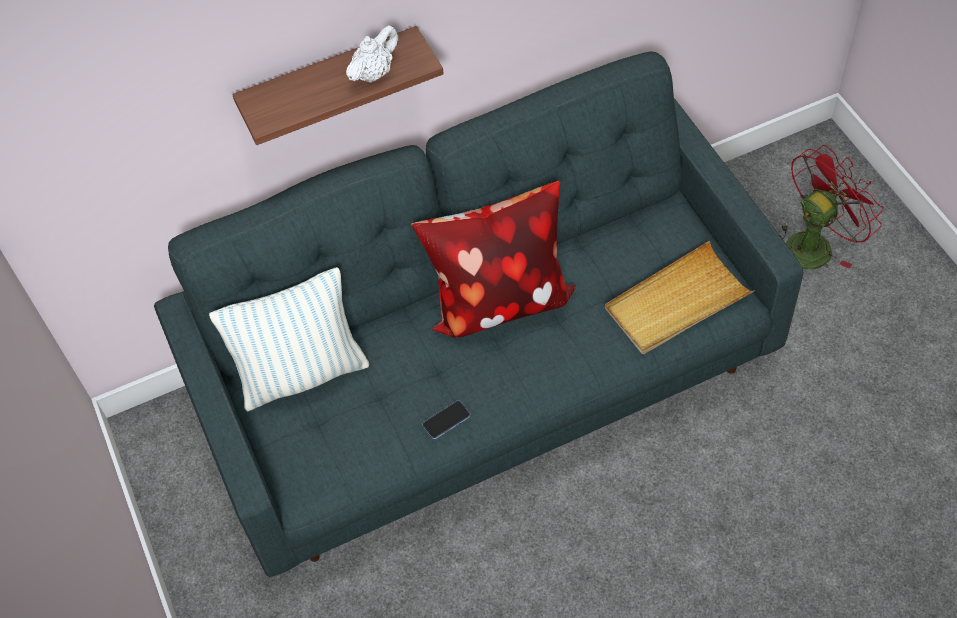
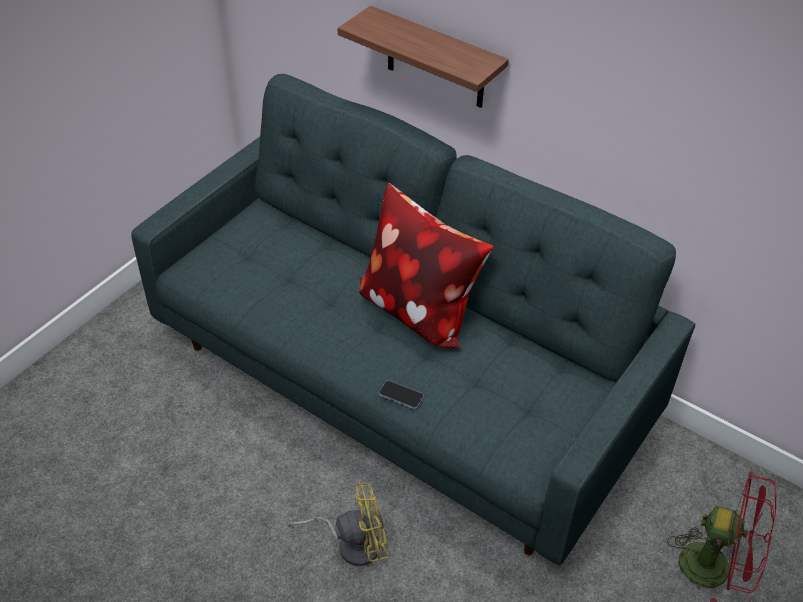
camera: 55 degrees right, 10 degrees down
(302, 374) = (281, 230): pillow -> none
(374, 73) = (443, 56): white teapot -> none
(446, 420) = (287, 321): phone -> phone (401, 395)
(650, 509) = (351, 543): none -> yellow fan
(676, 302) = (496, 424): beige tray -> none

